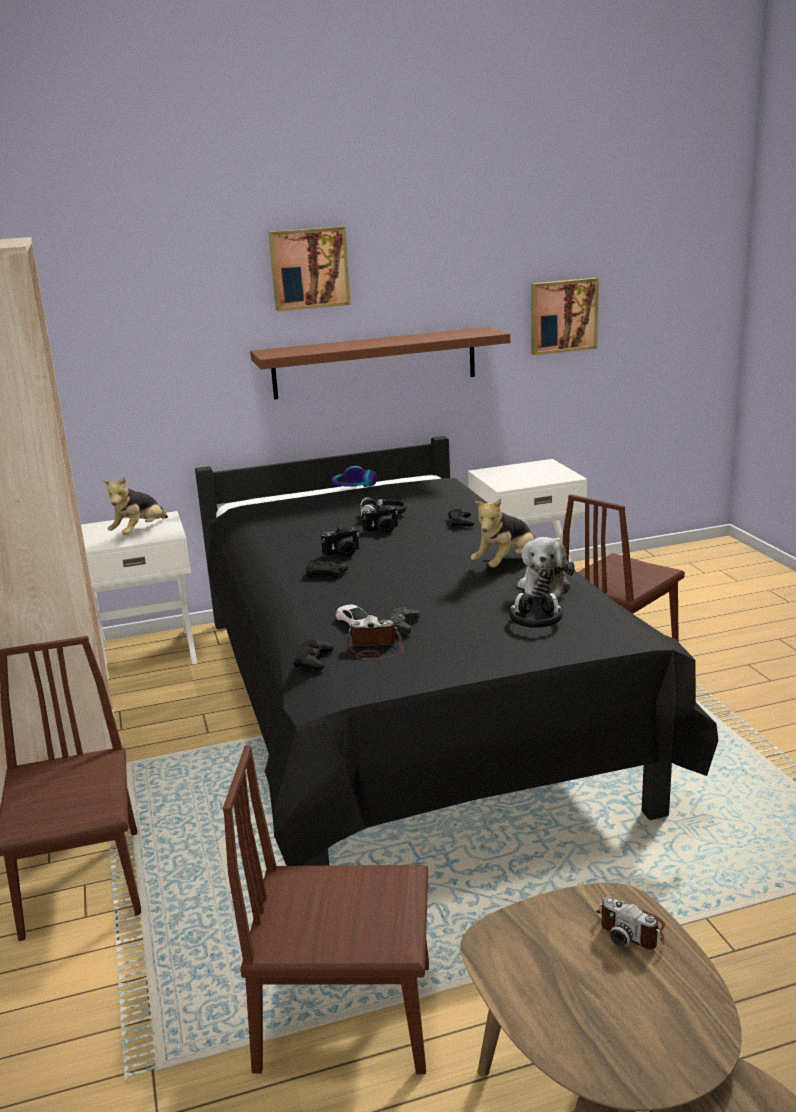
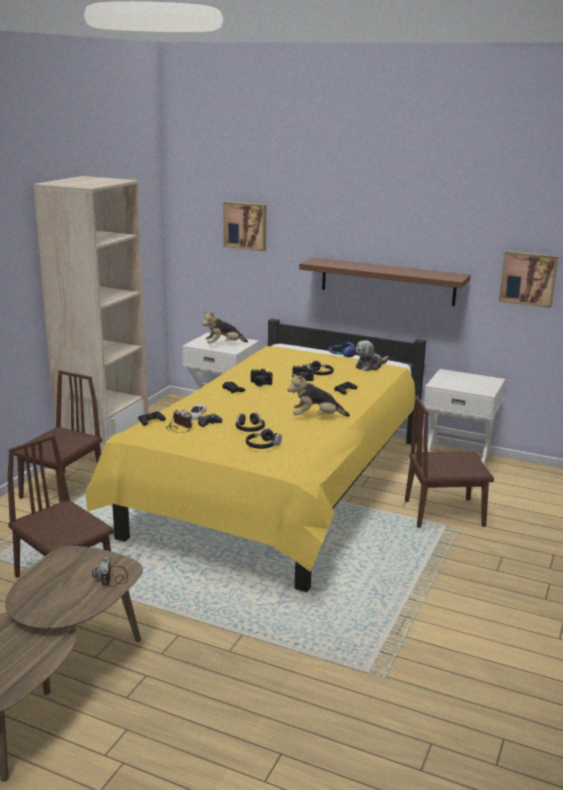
camera: 40 degrees right, 0 degrees up
(309, 268) = (353, 214): picture -> picture (245, 225)
(405, 713) = (278, 491): black bed -> yellow bed
(468, 609) = (249, 428): none -> black headphones
(544, 585) = (307, 433): plush toy -> plush toy (370, 366)

